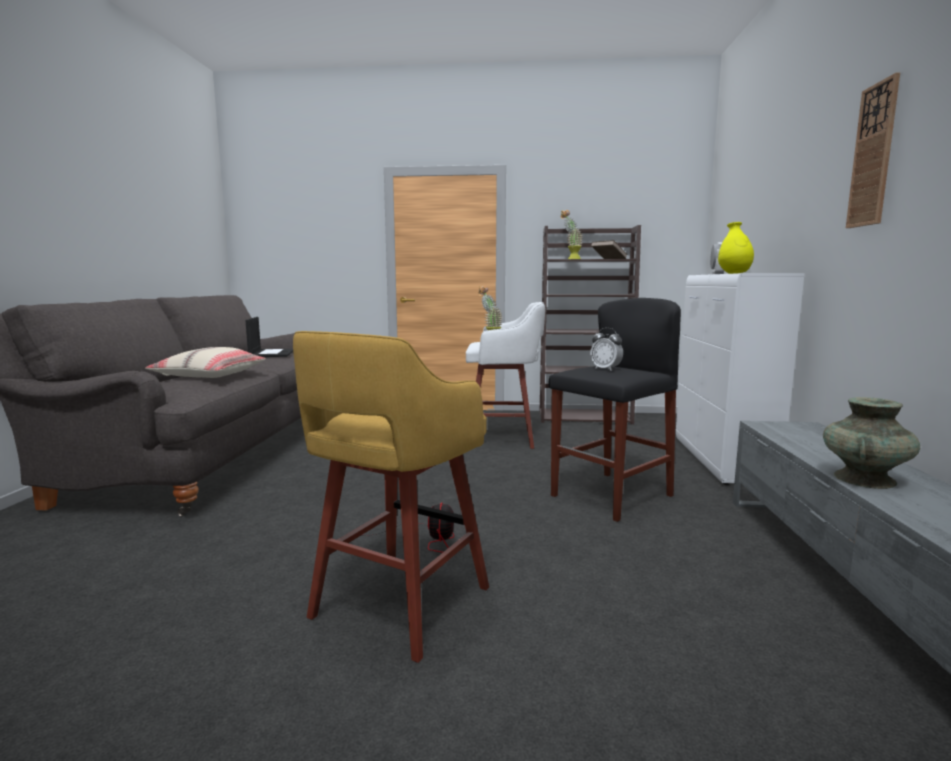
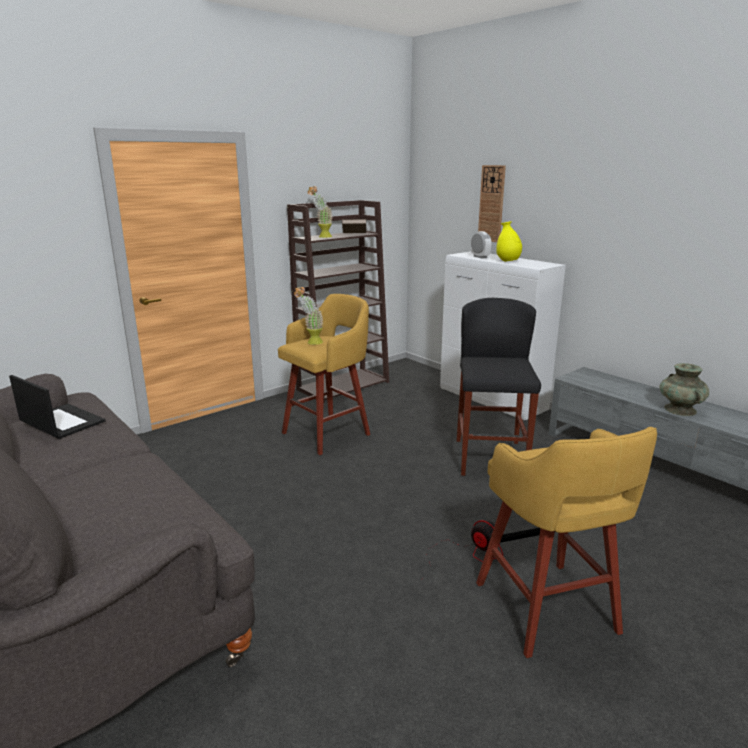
camera: 45 degrees left, 10 degrees up
(210, 375) = (127, 489): beige pillow -> none
(503, 438) = (328, 433): white stool -> yellow stool
(605, 369) = (493, 364): alarm clock -> none
(873, 155) = (627, 196): wall clock -> wall clock (491, 204)

